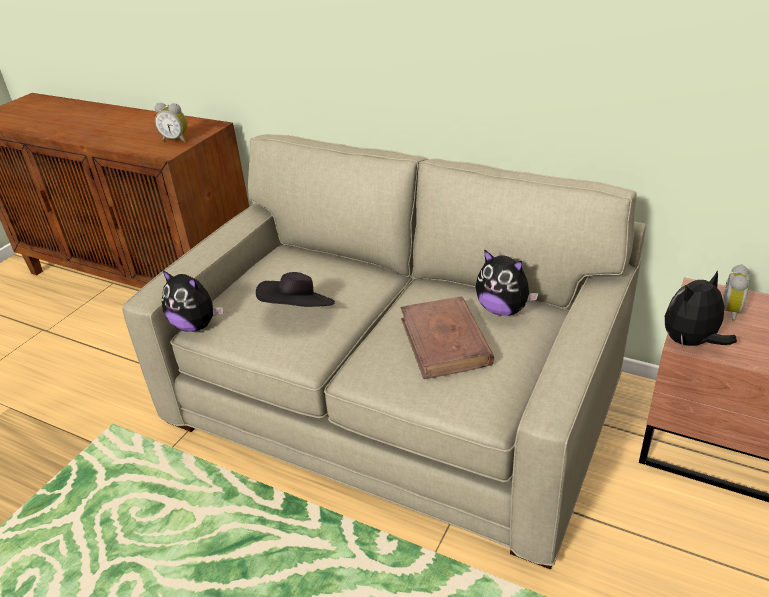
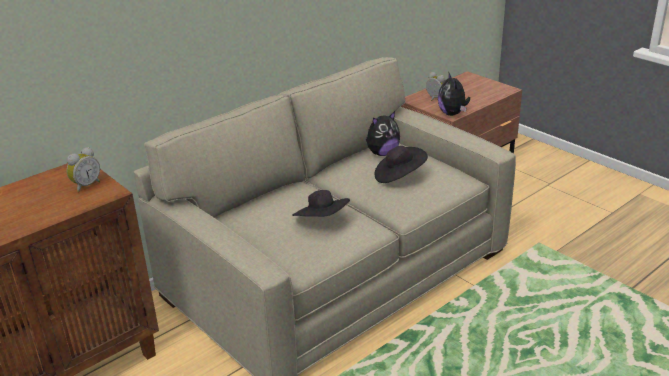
camera: 70 degrees left, 5 degrees down
(196, 325) = (292, 274): plush toy -> none
(445, 341) = (399, 176): brown book -> black hat

